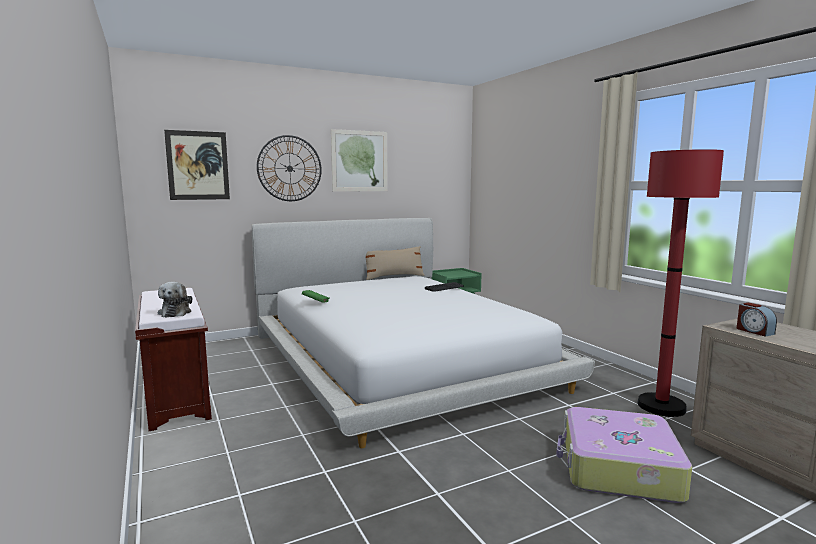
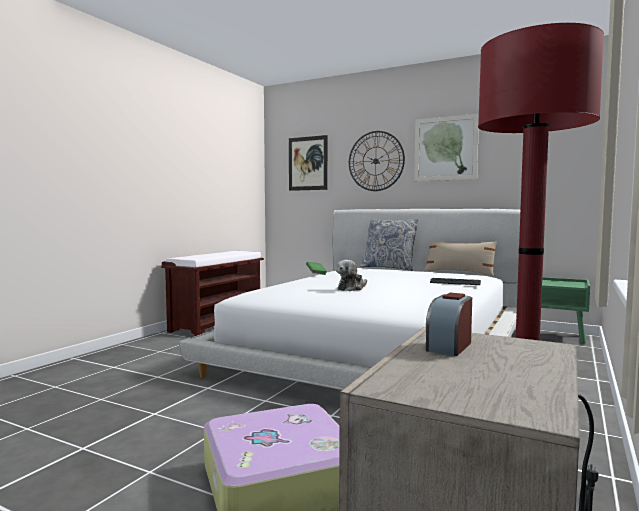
camera: 55 degrees right, 5 degrees down
(175, 312) = (196, 257): plush toy -> plush toy (351, 288)
(329, 282) = (389, 268): none -> pillow

